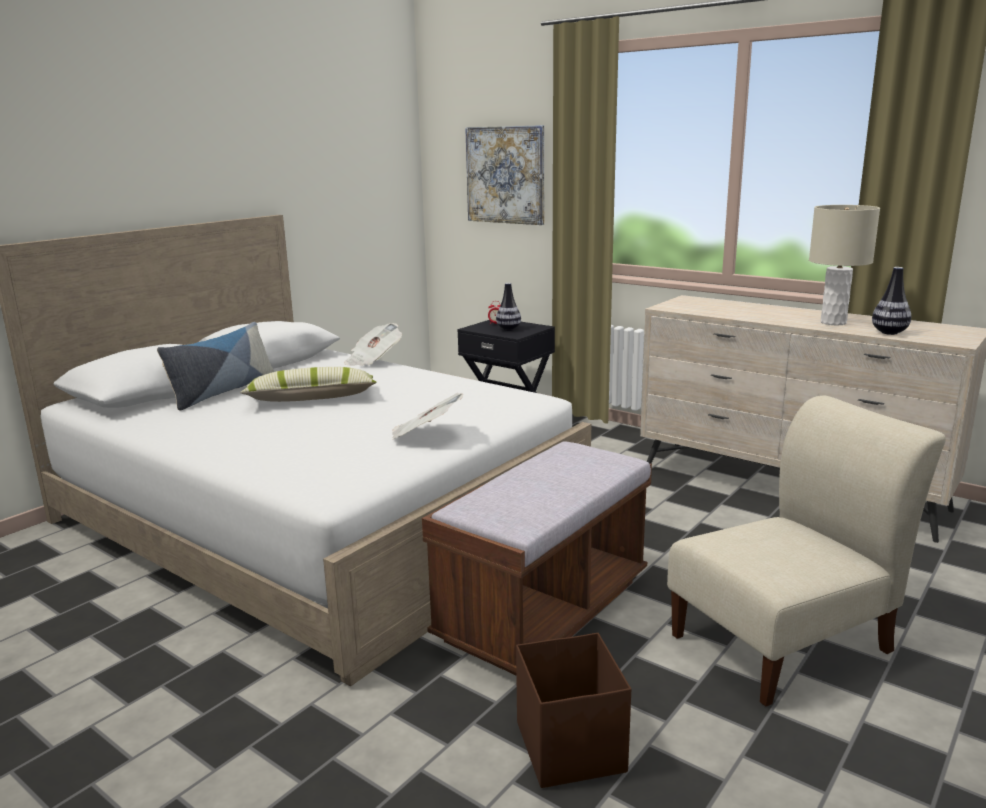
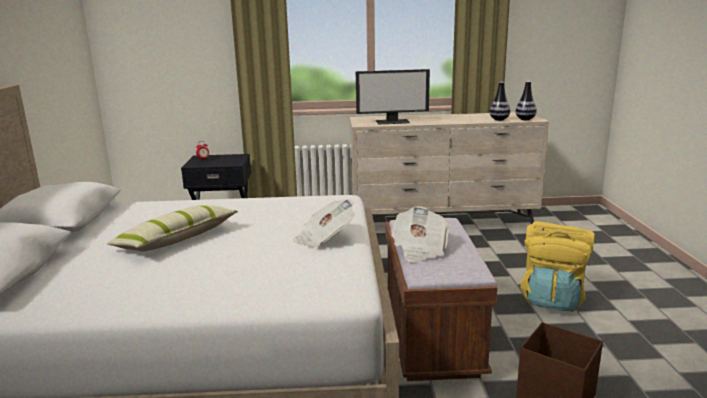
camera: 40 degrees left, 0 degrees up
(223, 392) = (76, 256): pillow -> none
(373, 360) = (164, 201): newspaper -> newspaper (419, 249)
(506, 175) = (182, 42): picture -> none
(508, 329) = (221, 161): vase -> vase (525, 119)
(717, 310) = (393, 121): none -> monitor
(787, 640) = (553, 298): beige chair -> yellow backpack
(833, 322) = (464, 119): beige table lamp -> none

